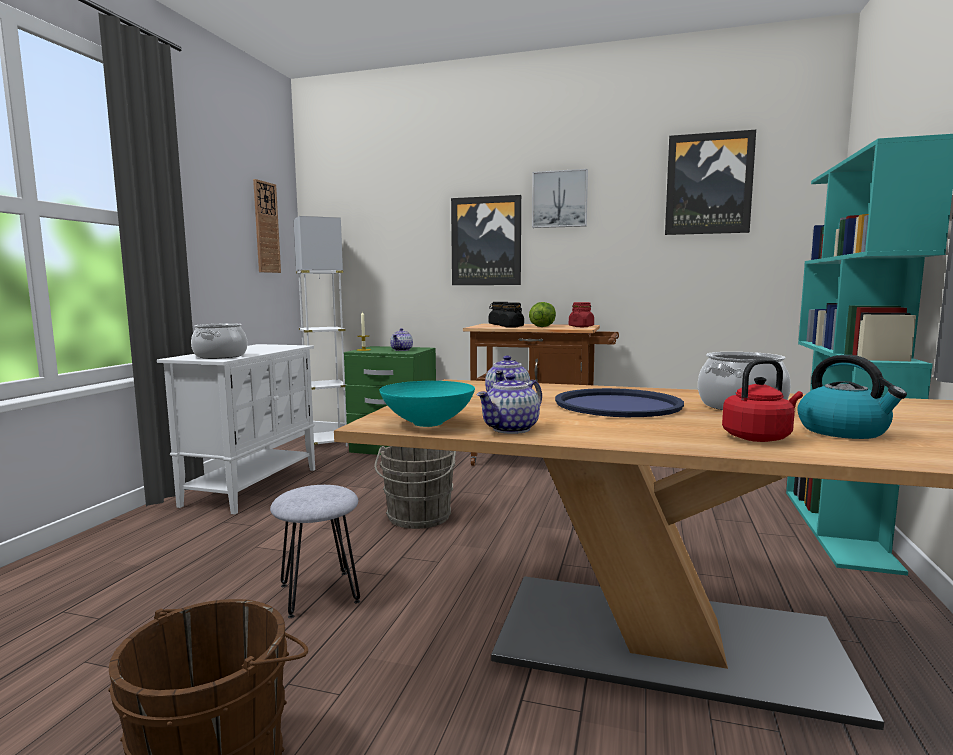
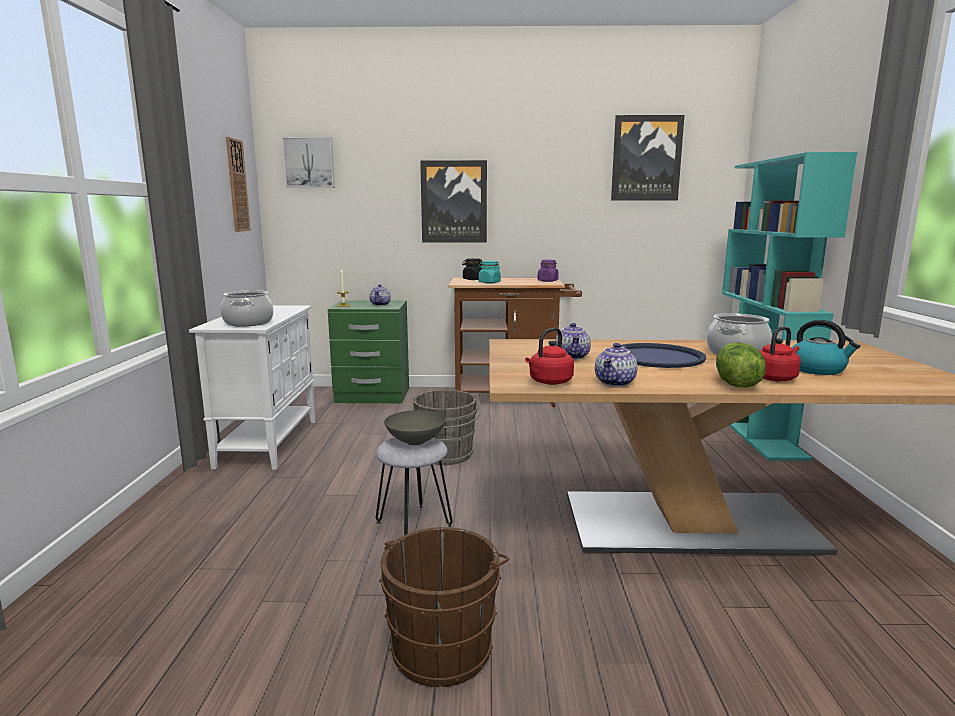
camera: 15 degrees left, 5 degrees up
(321, 492) = (415, 441): none -> grey bowl
(327, 444) = (304, 396): white floor lamp -> none
(427, 423) = (549, 382): turquoise bowl -> red kettle
(511, 327) = (489, 282): black jar -> turquoise jar
(542, 326) = (515, 281): lettuce -> lettuce (735, 384)
(560, 199) = (521, 166): picture -> picture (309, 163)
(581, 326) = (547, 281): red jar -> purple jar

